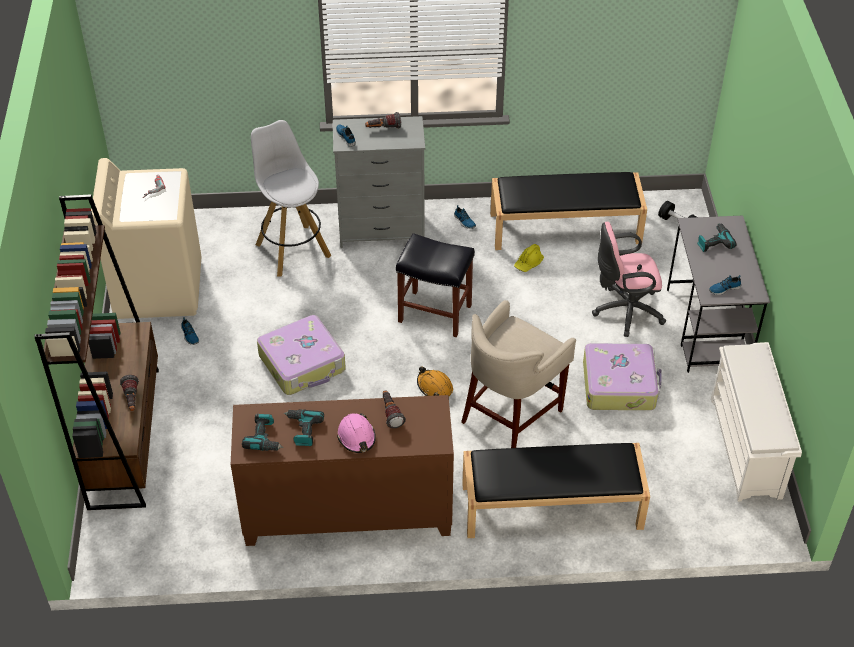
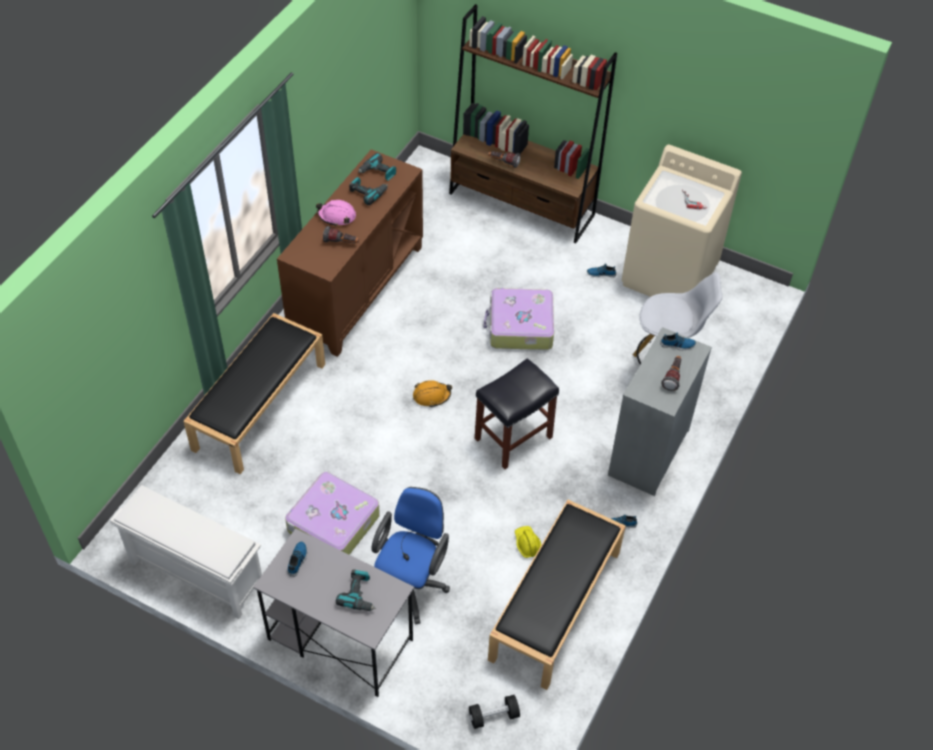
camera: 120 degrees right, 5 degrees up
(511, 414) = (364, 430): beige stool -> none
(624, 311) = (411, 584): pink office chair -> blue office chair

